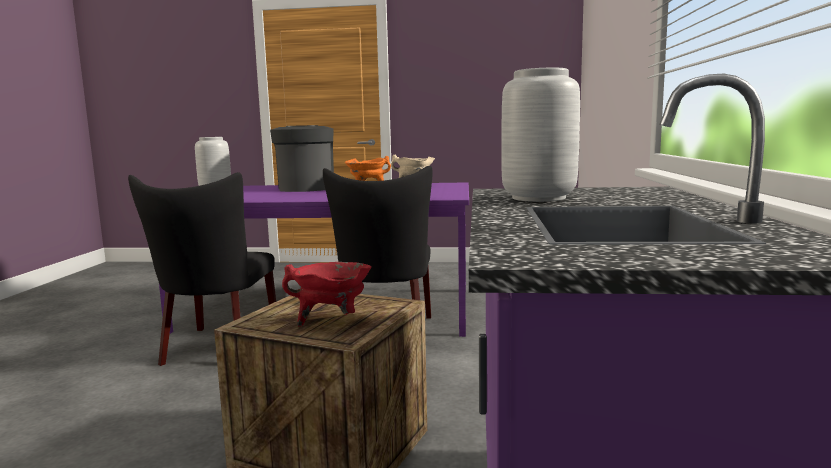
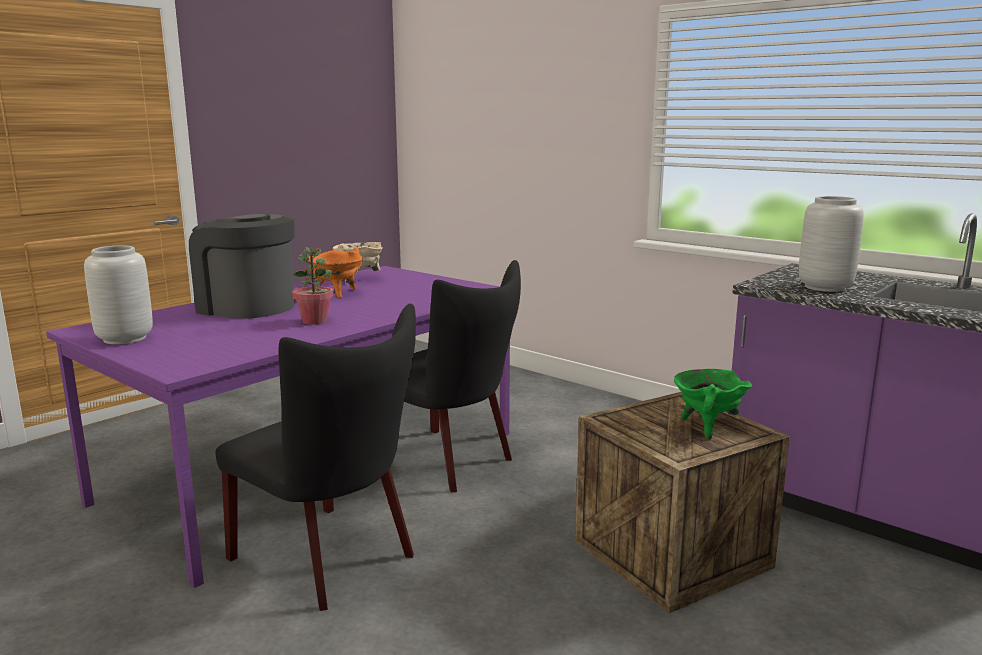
camera: 55 degrees left, 5 degrees up
(293, 195) = (315, 321): none -> potted plant
(332, 321) = (707, 427): red cooking pot -> green cooking pot

